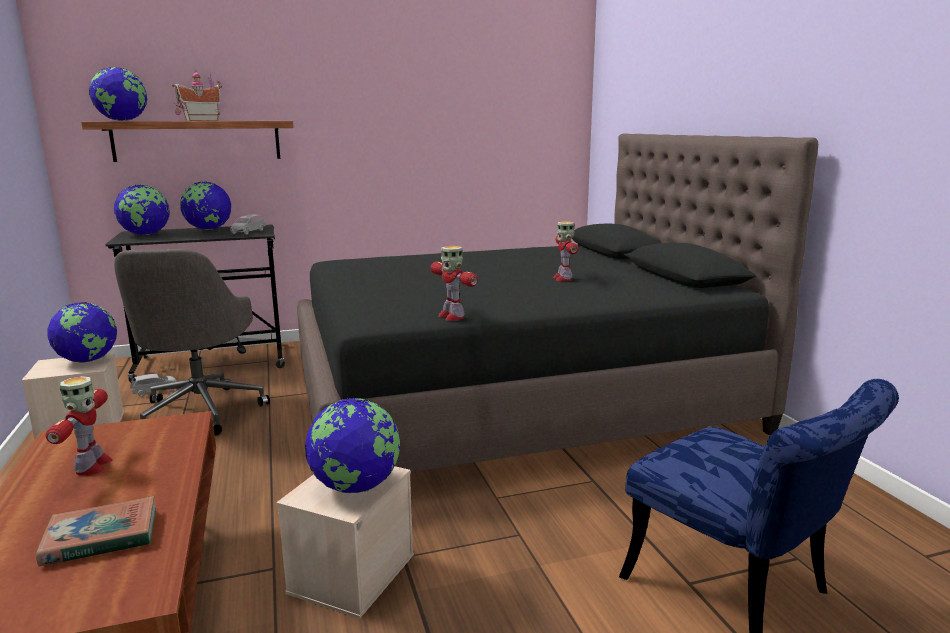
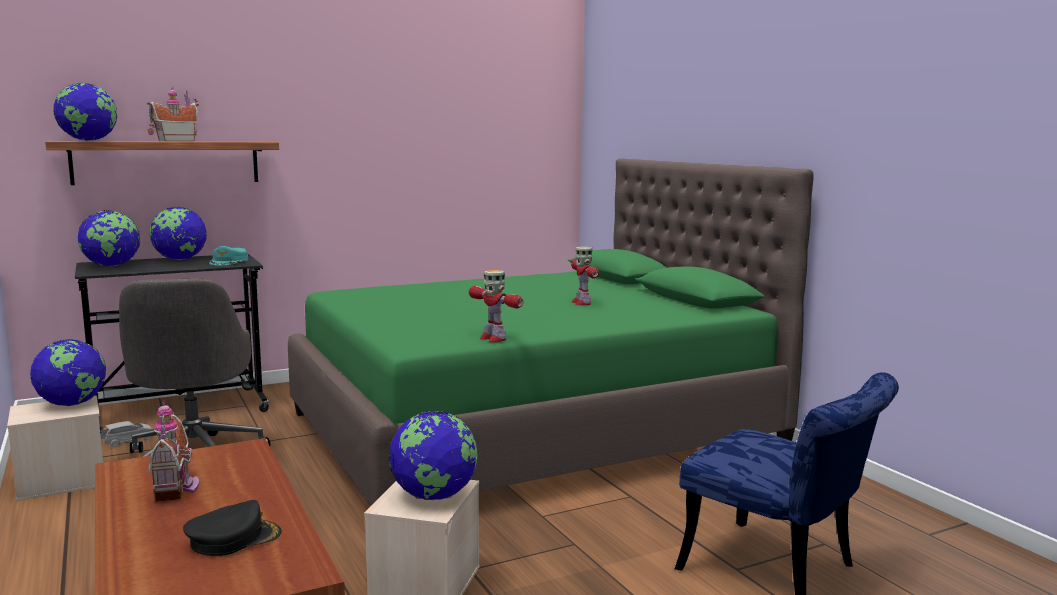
camera: 10 degrees left, 5 degrees down
(92, 466) = (177, 488): toy robot -> toy house
(101, 537) = (233, 538): book -> black cap
(248, 232) = (229, 262): grey toy car -> turquoise cap
(515, 399) = (531, 430): black bed -> green bed

